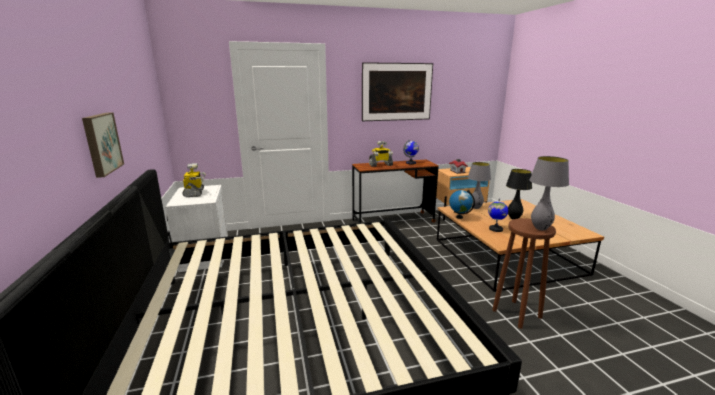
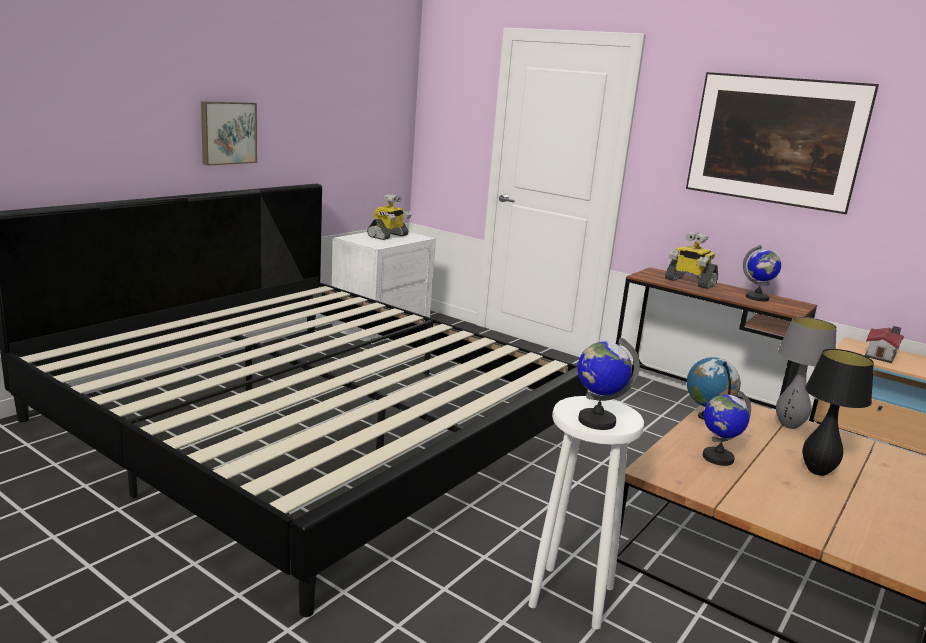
camera: 50 degrees right, 0 degrees up
(517, 314) = (571, 597): brown stool -> white stool
(540, 228) = (596, 421): grey table lamp -> globe

